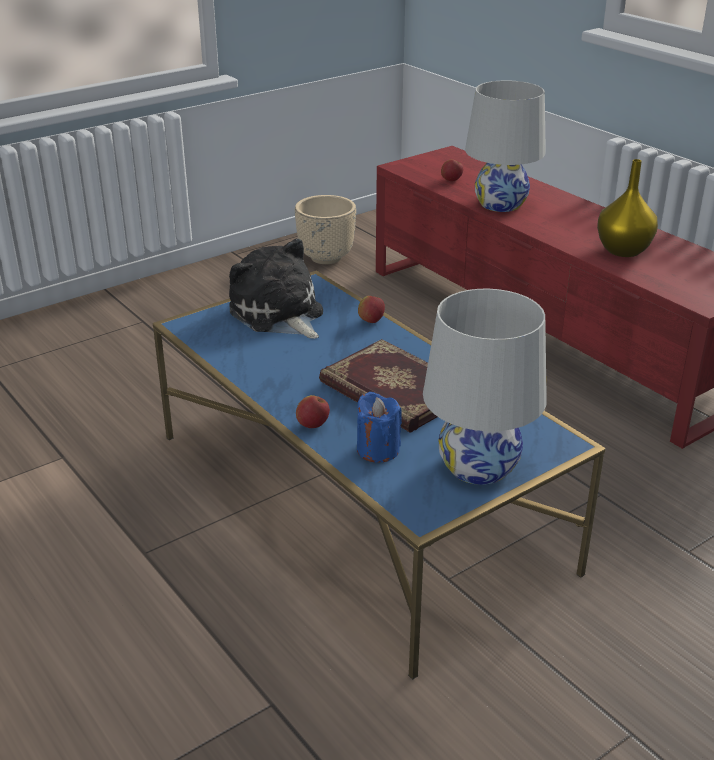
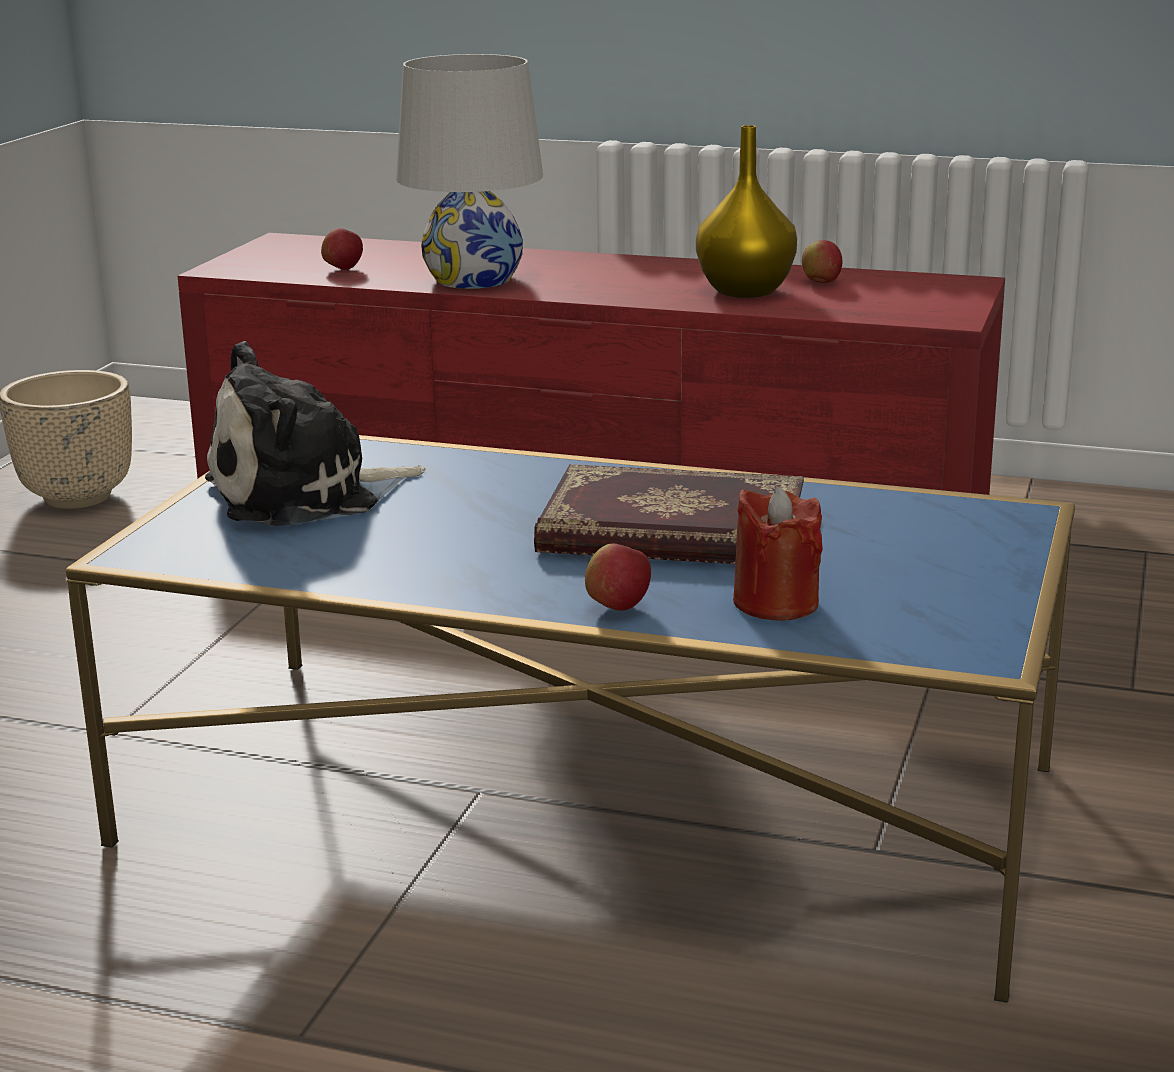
camera: 35 degrees left, 10 degrees down
(278, 314) = (305, 494): plush toy -> plush toy turned 45 degrees counterclockwise
(371, 321) = (485, 461): apple -> apple (821, 282)
(378, 450) = (775, 603): blue candle -> red candle
(478, 466) = (952, 573): white table lamp -> none

